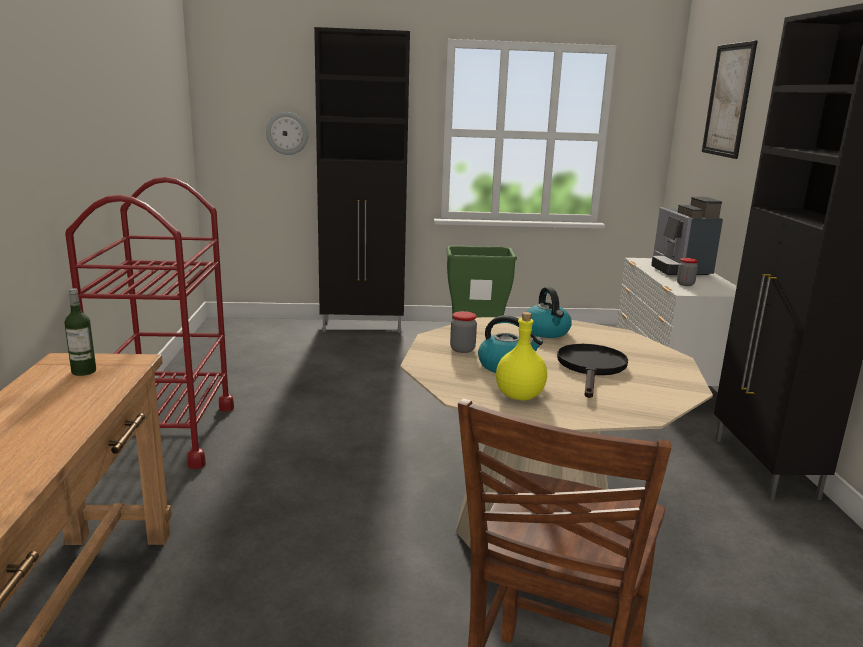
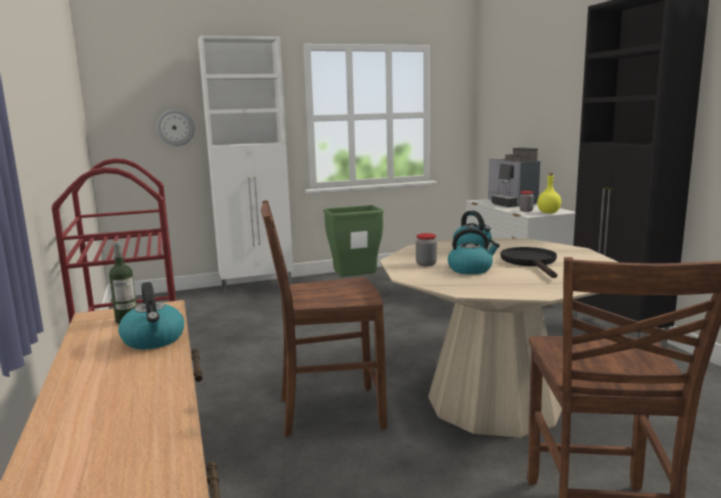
camera: 15 degrees left, 5 degrees down
(83, 401) = (154, 340): none -> kettle
(340, 497) = (328, 412): none -> brown chair
(363, 327) = (257, 286): black cabinet -> white cabinet
(520, 396) = (504, 285): yellow bottle -> yellow bottle (549, 212)
(728, 100) = (525, 77): picture -> none

